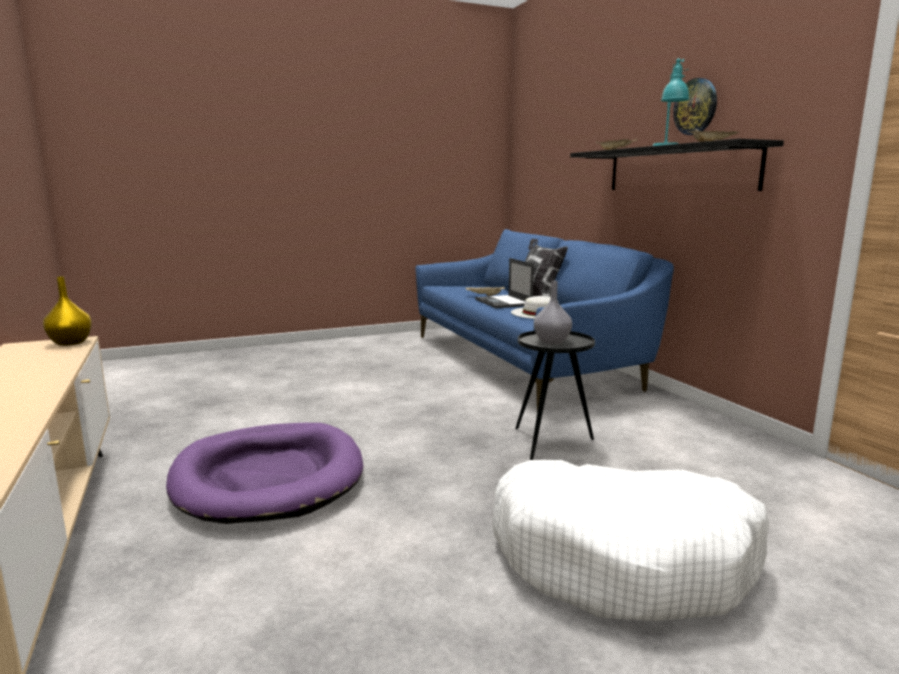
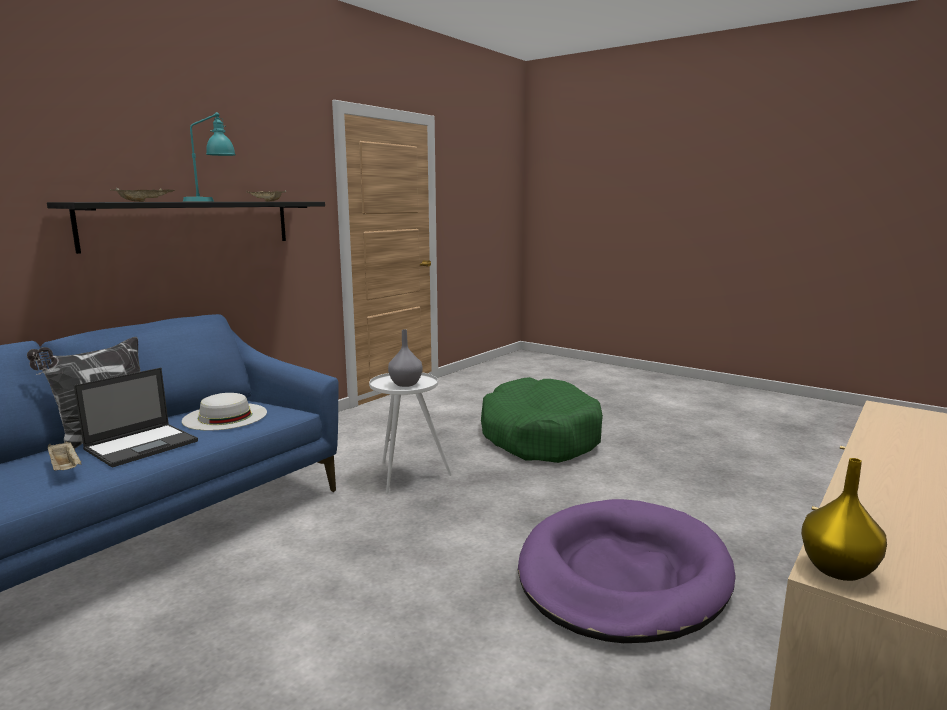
camera: 120 degrees left, 0 degrees up
(551, 443) = (406, 474): black side table -> white side table
(623, 559) = (539, 437): white dog bed -> green dog bed
(695, 107) = (201, 161): wall clock -> none

